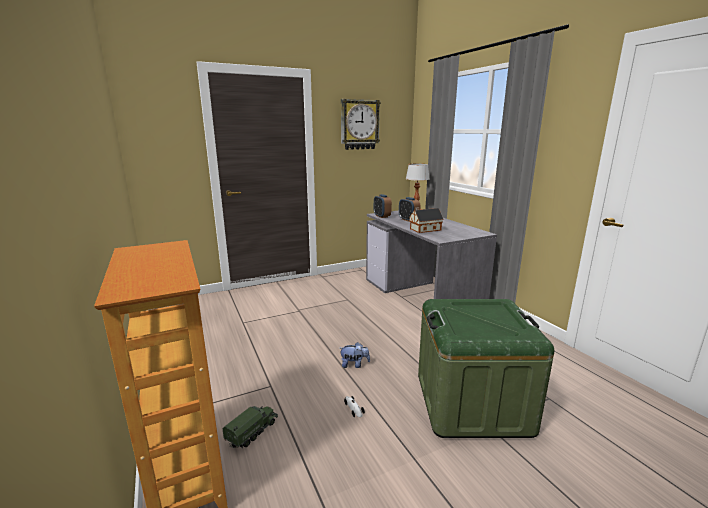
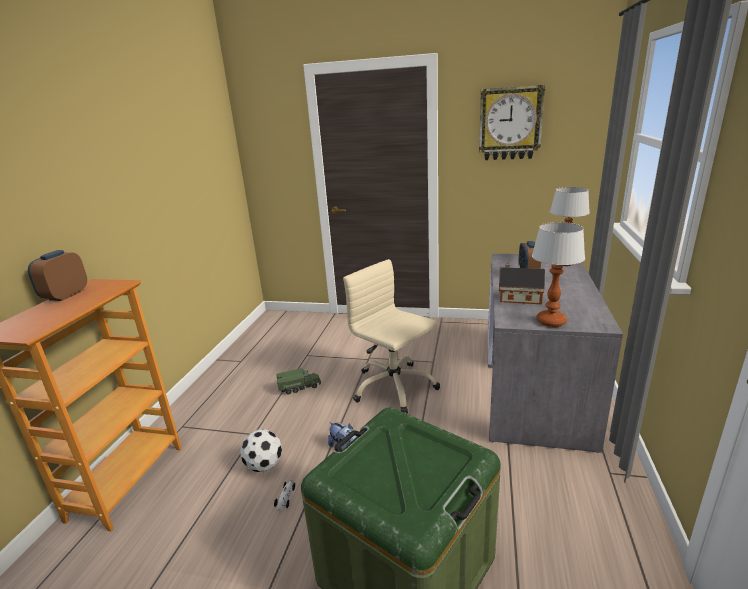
camera: 40 degrees right, 5 degrees up
(252, 432) = (195, 472): toy truck -> toy truck (299, 387)
(308, 399) = (264, 465): none -> football
(340, 320) = (394, 387): none -> beige office chair
(382, 216) = (502, 261): alarm clock -> alarm clock (65, 295)
(459, 236) = (550, 321): none -> table lamp

